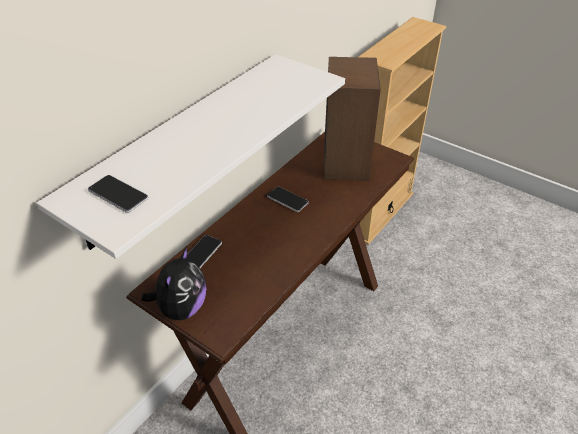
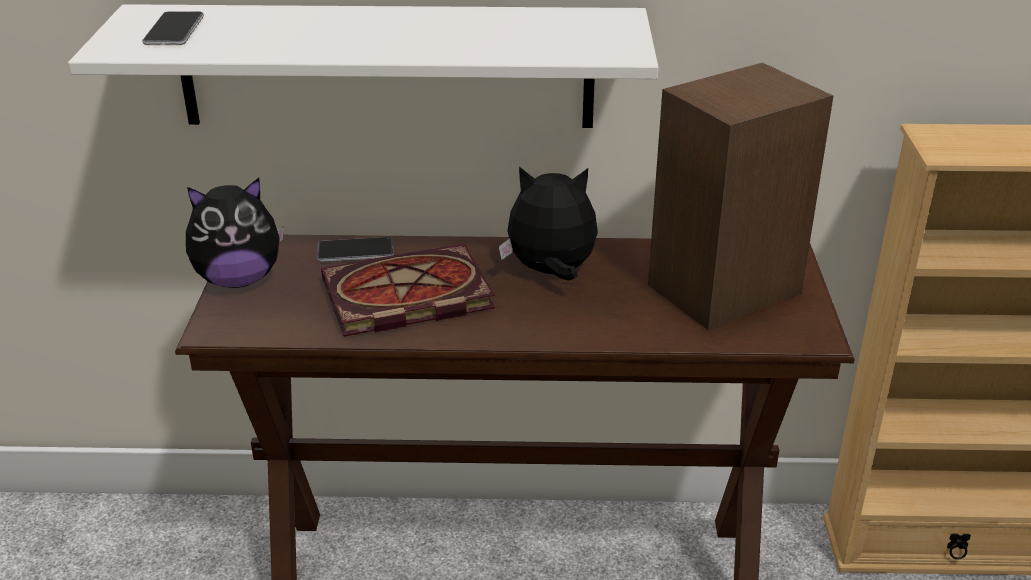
camera: 55 degrees right, 10 degrees down
(261, 254) = (404, 297): none -> book
(287, 200) = (551, 272): phone -> plush toy

